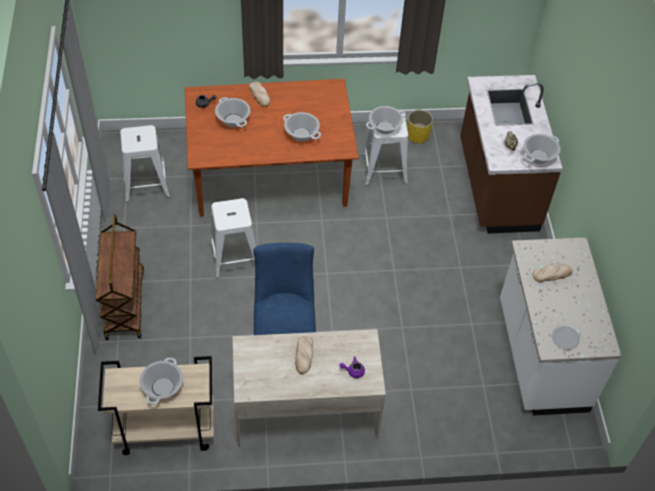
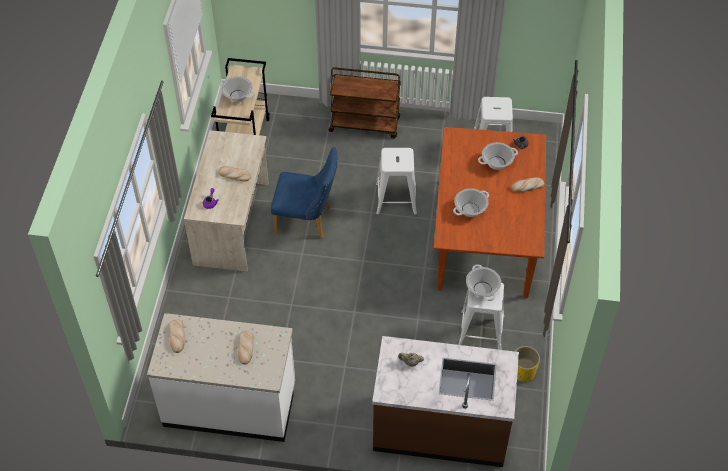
camera: 105 degrees right, 0 degrees up
(539, 156) = (391, 384): cooking pot -> none
(565, 339) = (177, 337): plate -> bread

